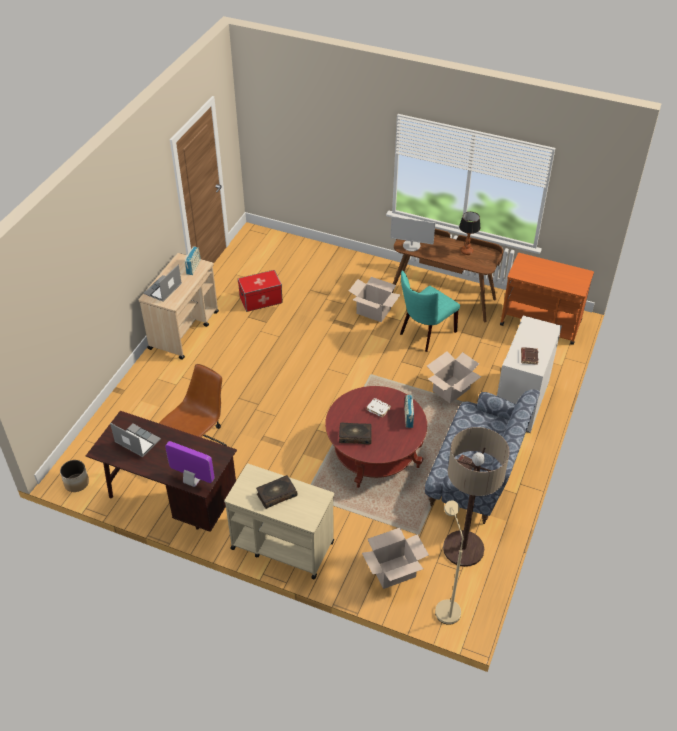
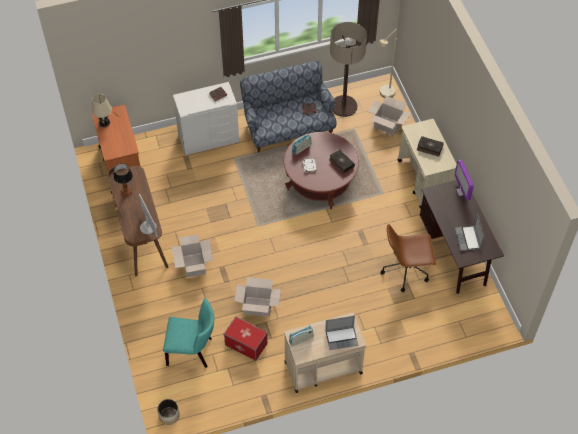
camera: 130 degrees left, 10 degrees up
(76, 483) = (496, 311): planter -> planter (169, 416)
(425, 334) = (190, 221): turquoise chair -> turquoise chair (192, 351)
(451, 389) = (231, 177): cardboard box -> cardboard box (257, 306)
(571, 274) = (105, 121): none -> beige table lamp

